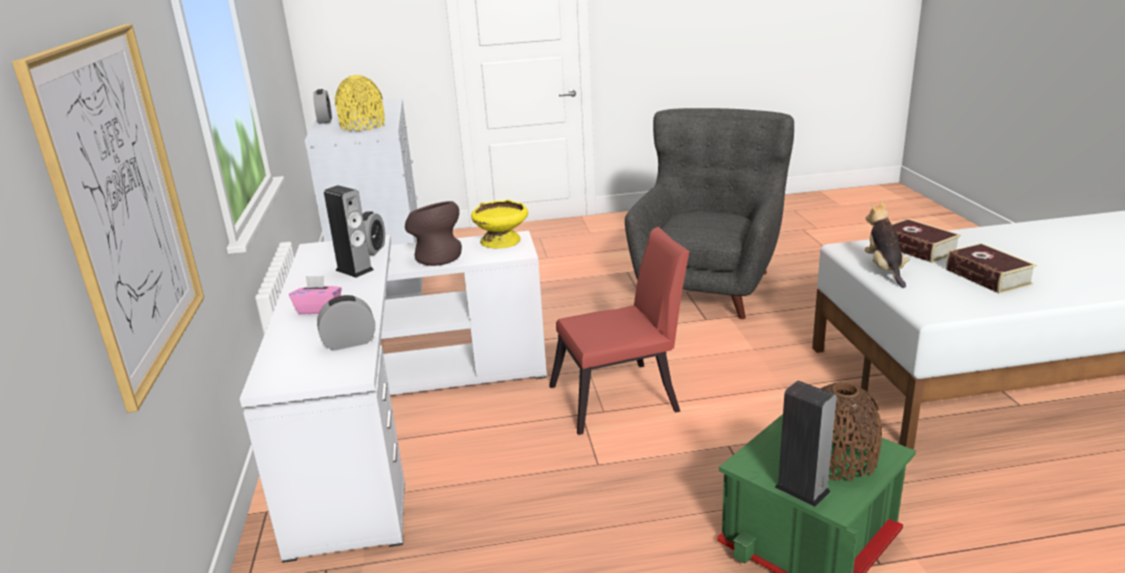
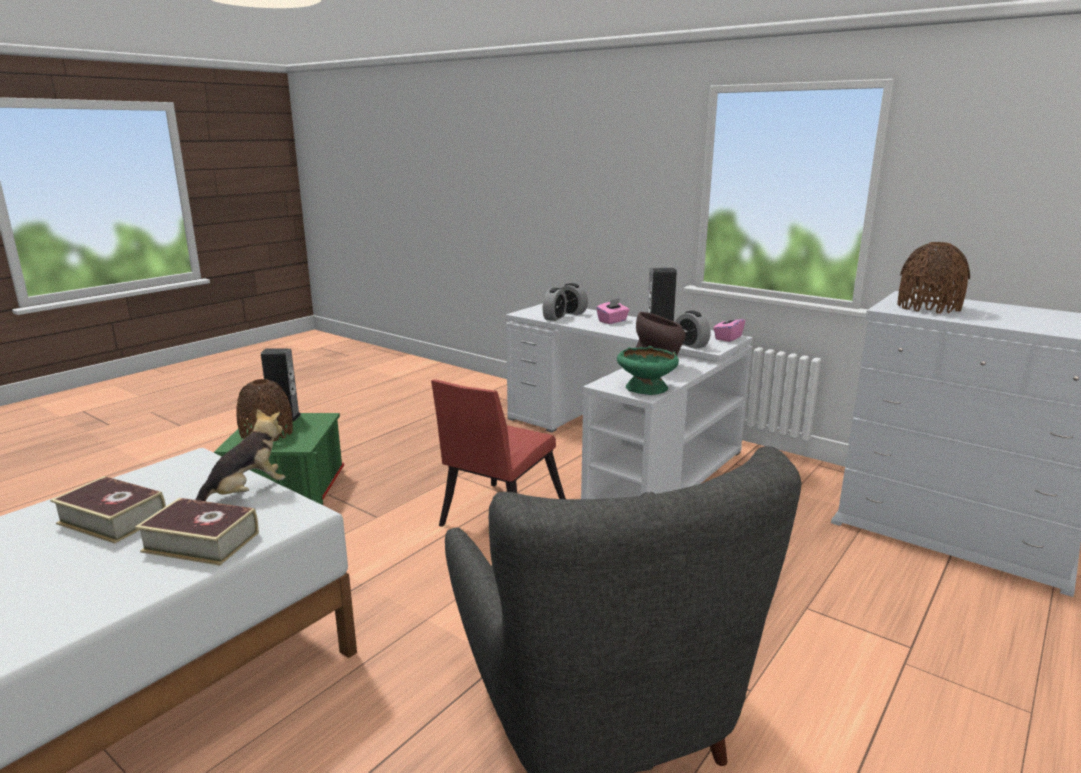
camera: 135 degrees right, 5 degrees down
(124, 206) = (564, 194): picture -> none
(321, 248) = (727, 338): none -> pink tissue box
(325, 120) = (997, 305): alarm clock -> alarm clock (571, 312)
(362, 126) = (928, 307): yellow vase -> brown vase
(502, 241) = (646, 388): yellow bowl -> green bowl
(884, 269) = (246, 493): plush toy -> plush toy turned 90 degrees counterclockwise

